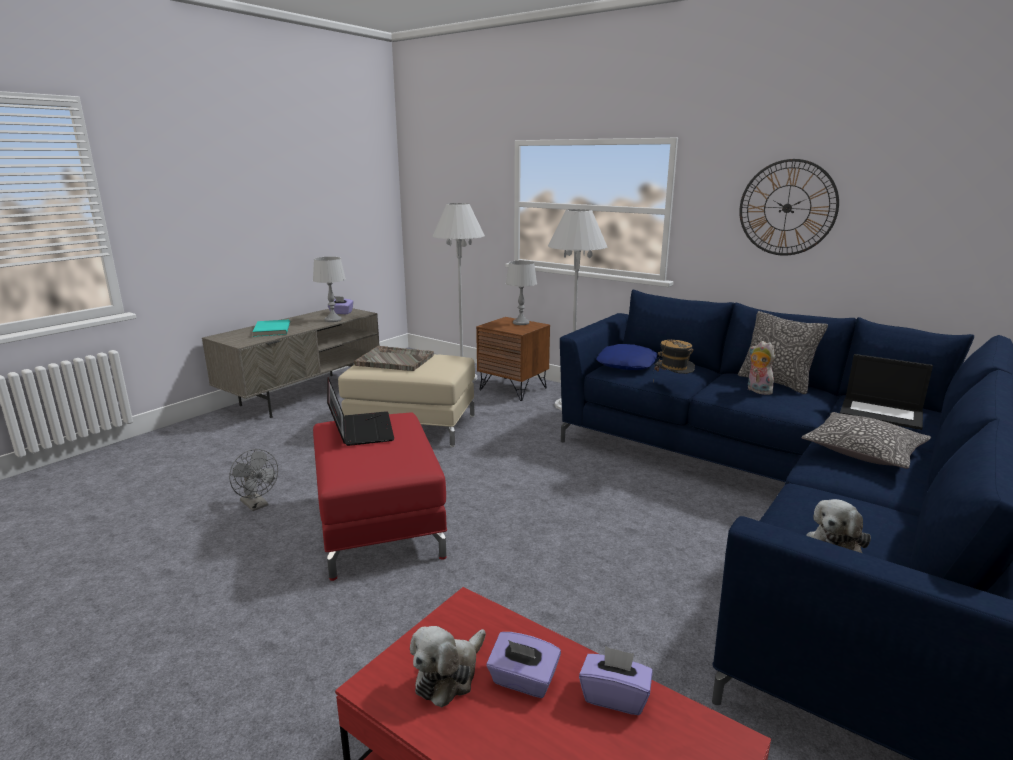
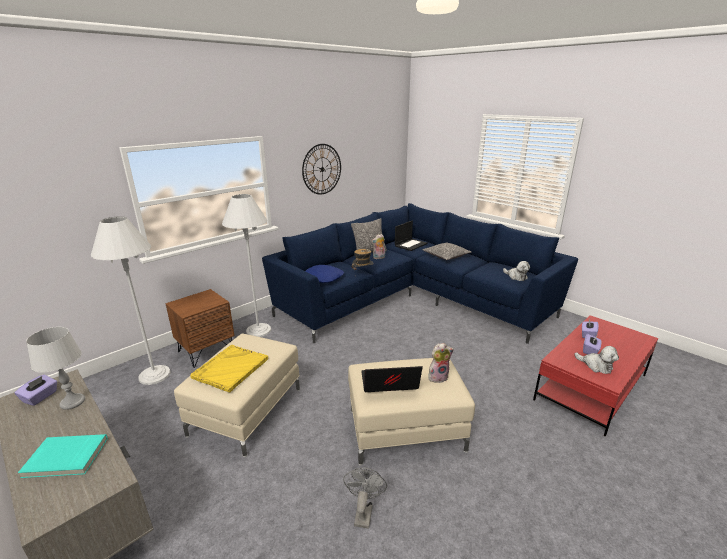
camera: 80 degrees left, 5 degrees up
(257, 505) = (363, 511): grey fan -> grey fan turned 45 degrees counterclockwise
(376, 461) = (438, 377): none -> plush toy
(377, 525) = (405, 430): red ottoman -> beige ottoman
(394, 360) = (230, 369): grey tray -> yellow tray
(521, 323) = (194, 298): grey table lamp -> none

